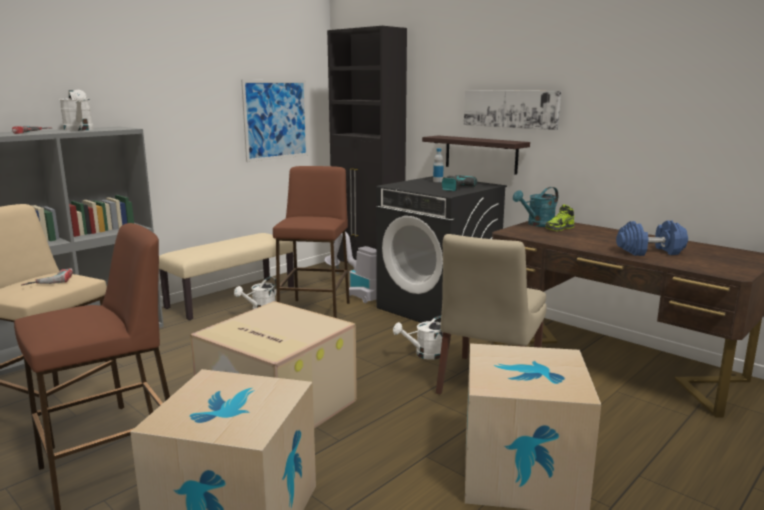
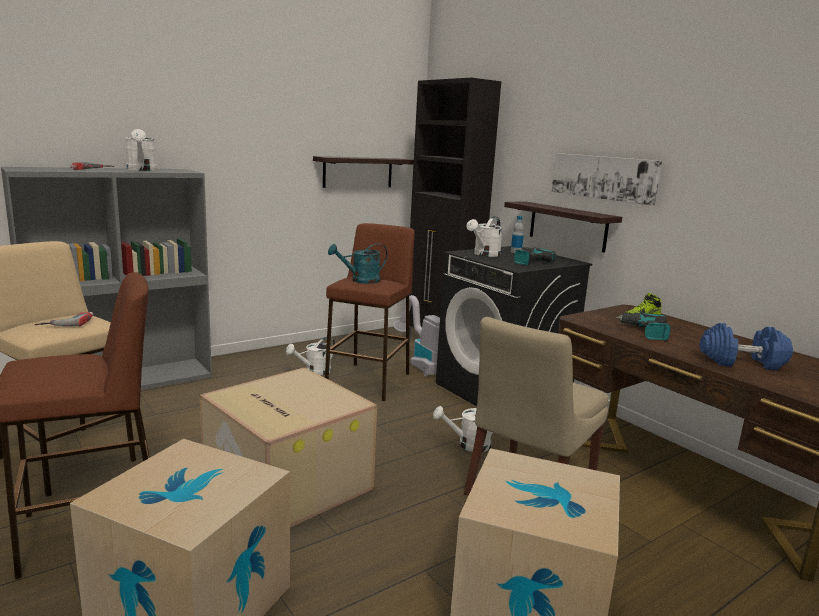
camera: 10 degrees right, 0 degrees up
(231, 298) = (291, 354): beige bench -> none
(276, 119) = (358, 172): picture -> shelf
(412, 185) = (484, 254): none -> white watering can
(537, 224) = (617, 313): turquoise watering can -> turquoise watering can (360, 280)
(566, 237) = (644, 332): none -> power drill

